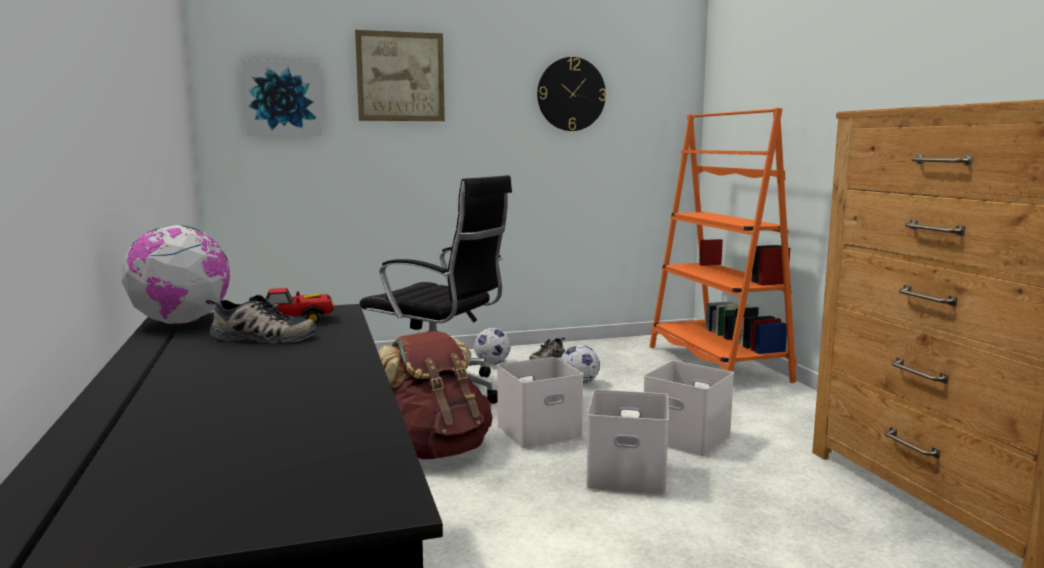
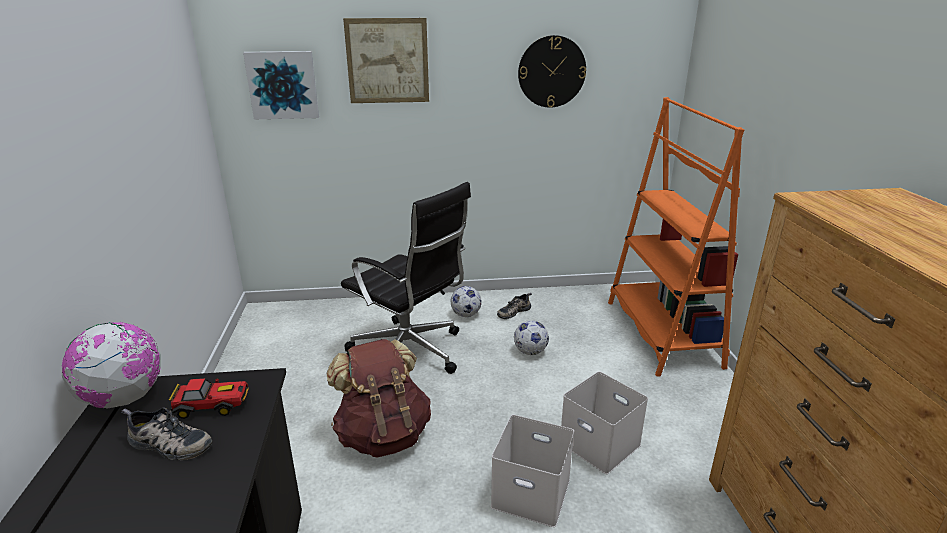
camera: 10 degrees right, 15 degrees up
(538, 433) = (474, 420): white storage box -> none

